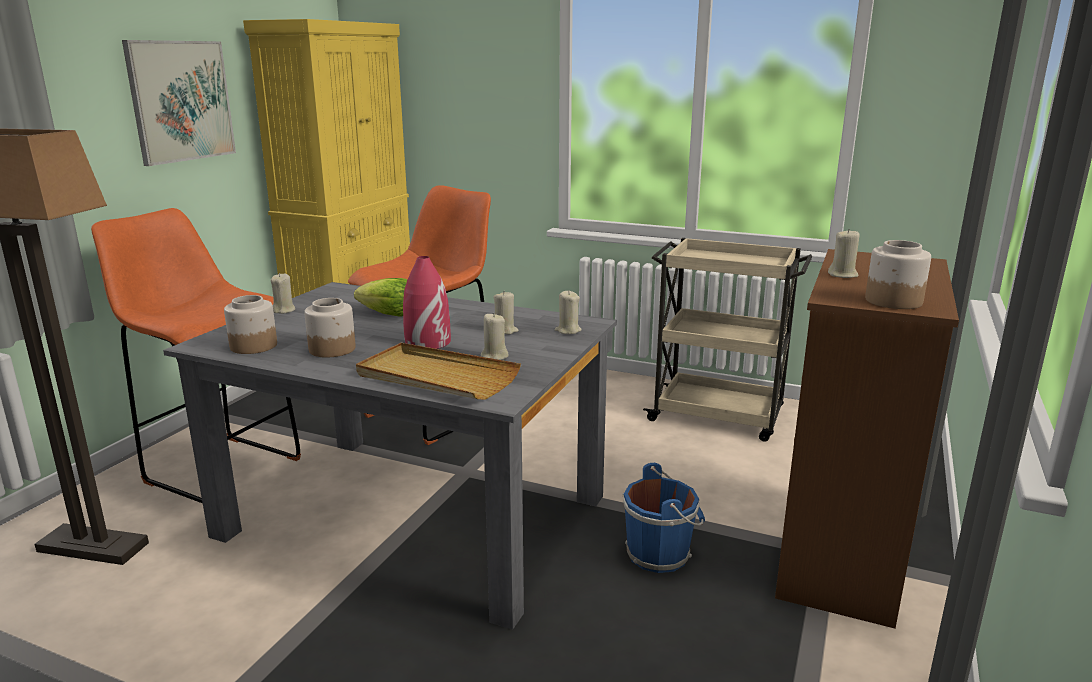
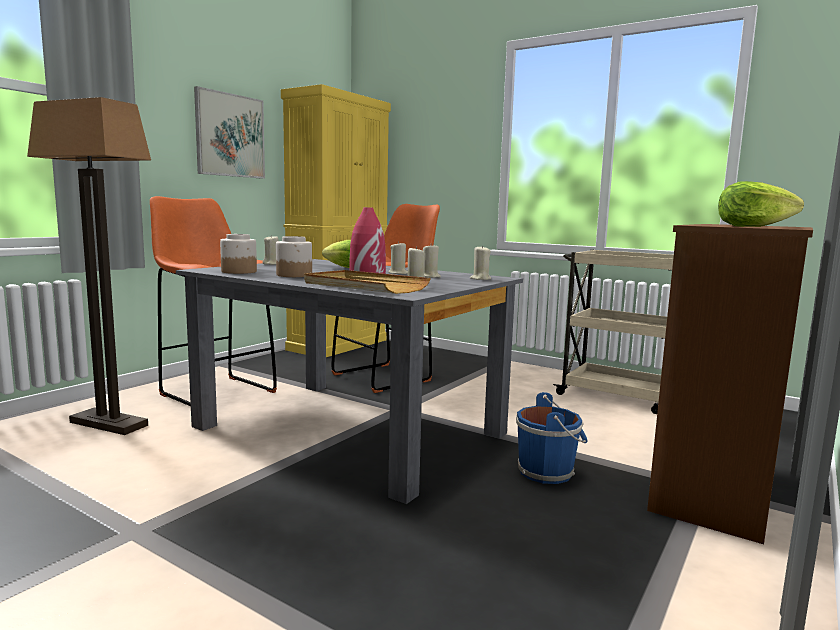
camera: 10 degrees right, 10 degrees down
(843, 275) = (712, 224): beige candle -> beige candle (398, 273)
(892, 301) = (752, 227): jar -> lettuce

